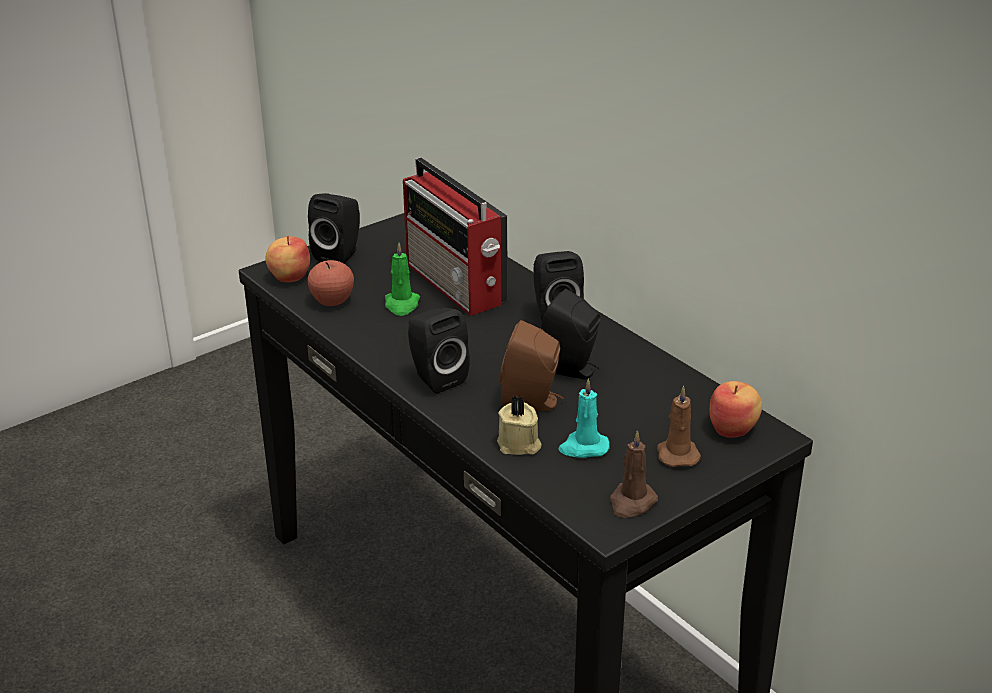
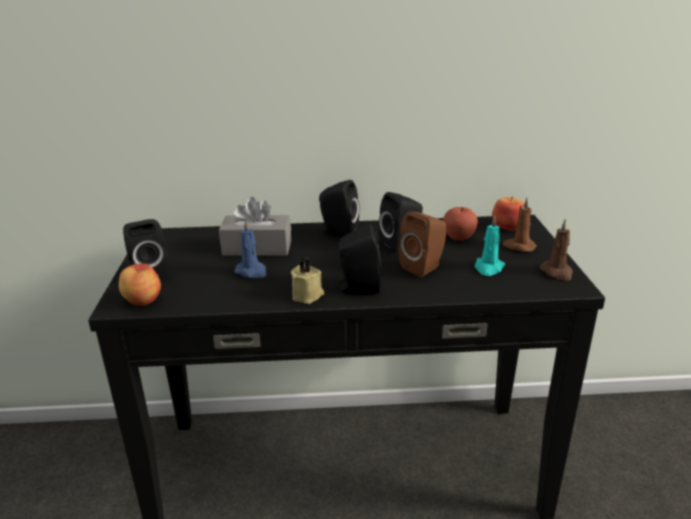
camera: 55 degrees left, 5 degrees down
(332, 301) = (205, 294): apple -> apple (458, 237)
(402, 305) = (252, 272): green candle -> blue candle
(456, 285) = (257, 248): radio -> grey tissue box
(519, 445) = (467, 285): beige candle -> beige candle (308, 295)

